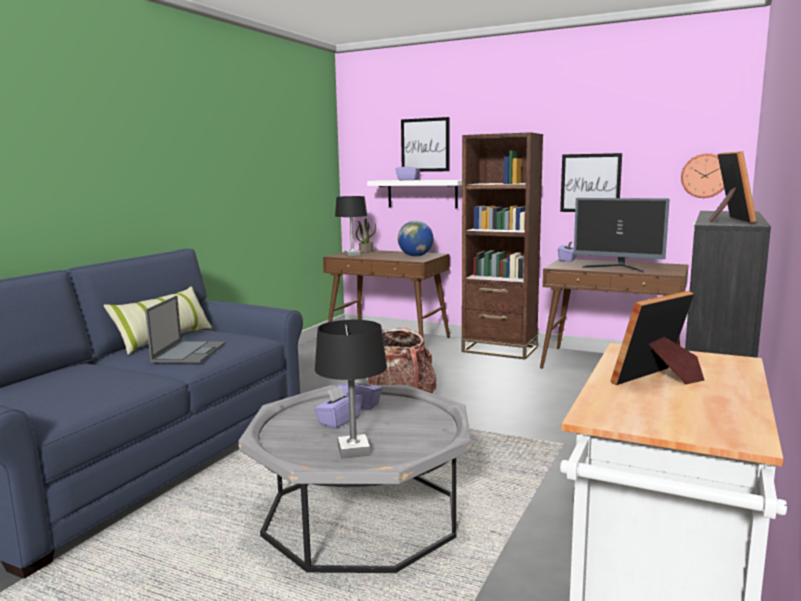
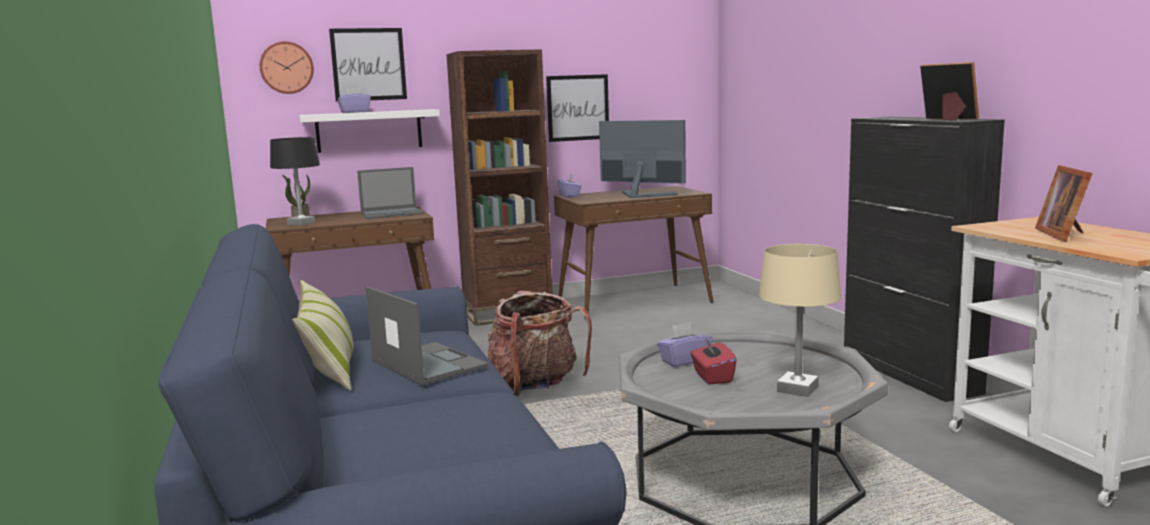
camera: 45 degrees left, 0 degrees up
(339, 421) = (712, 377): purple tissue box -> red tissue box
(353, 451) = (797, 389): black table lamp -> beige table lamp
(415, 256) = (392, 213): globe -> laptop
(618, 268) = (640, 195): monitor -> monitor turned 135 degrees counterclockwise
(705, 175) = (681, 96): wall clock -> wall clock (286, 67)

